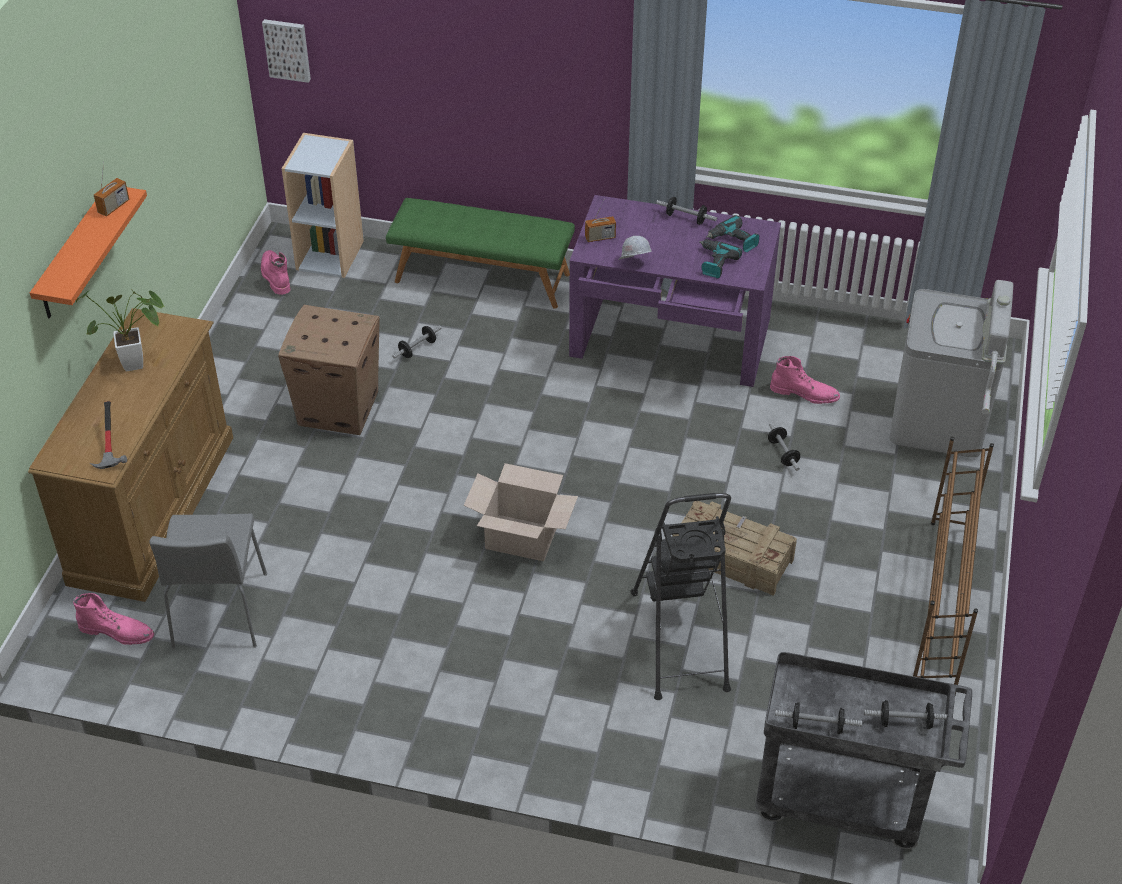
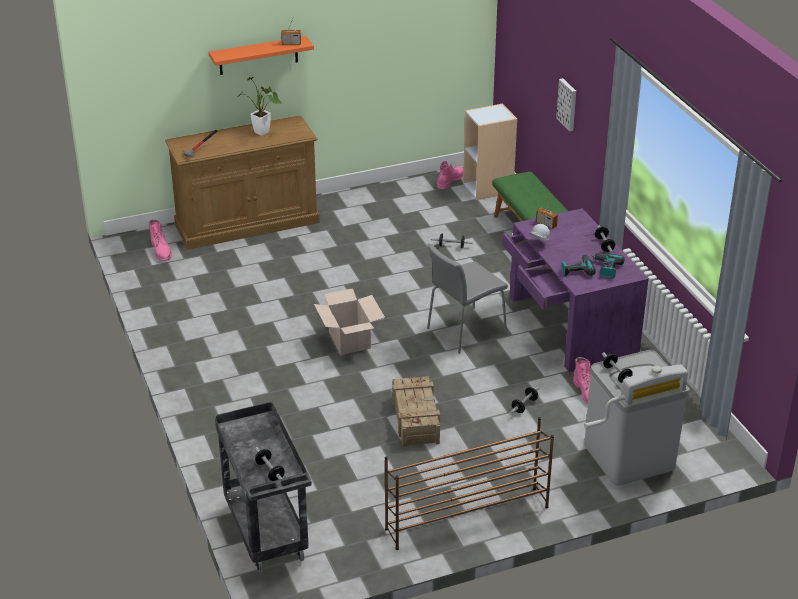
camera: 55 degrees right, 10 degrees down
(219, 614) = (200, 273): grey chair -> grey chair (464, 331)
(287, 49) = (507, 45): picture -> picture (568, 104)
(339, 408) = (377, 243): cardboard box -> none
(679, 641) = (331, 425): step ladder -> none
(817, 726) = (237, 440): dumbbell -> dumbbell (617, 374)

